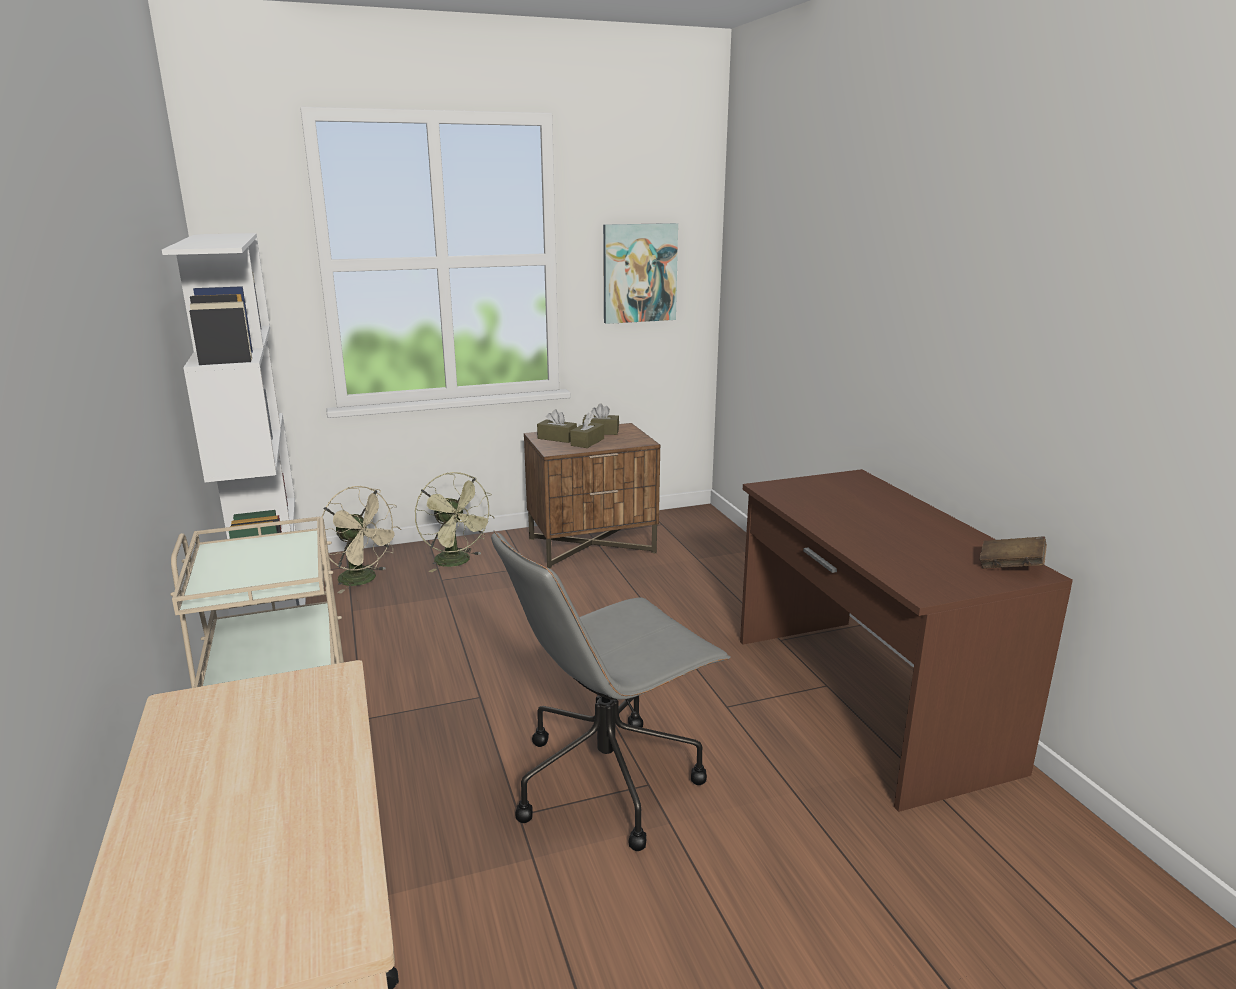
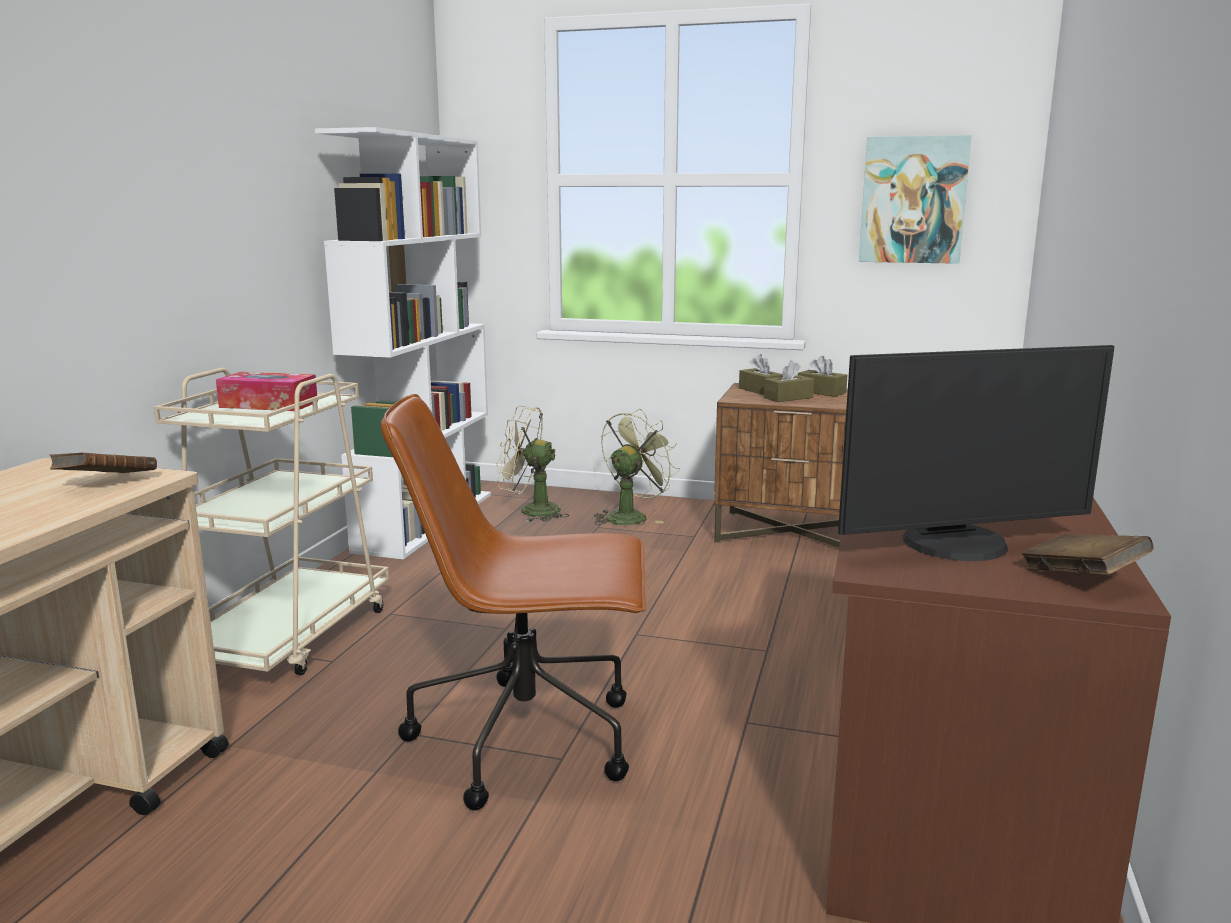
camera: 35 degrees right, 5 degrees down
(255, 561) = (269, 404): none -> tissue box
(305, 702) = (107, 484): none -> brown book
(364, 580) = (530, 511): beige fan -> beige fan turned 120 degrees clockwise
(457, 562) = (631, 516): green fan -> green fan turned 135 degrees counterclockwise
(609, 779) = (529, 738): grey office chair -> brown office chair
(929, 560) = (958, 545): none -> monitor

